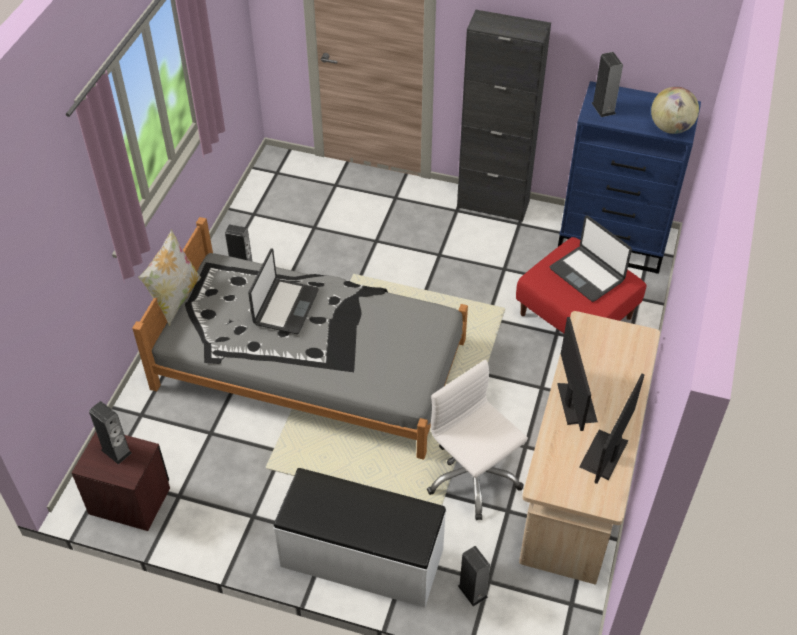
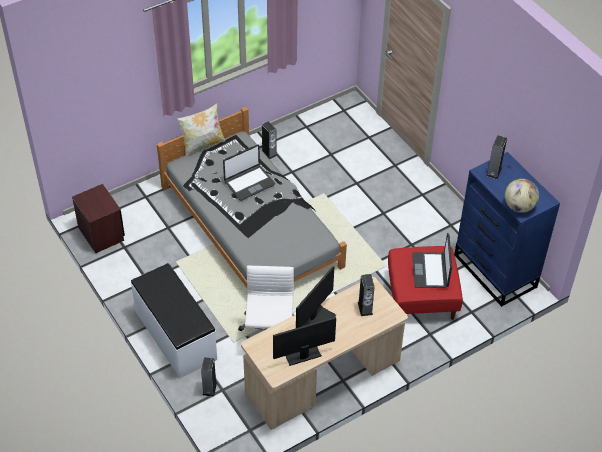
camera: 40 degrees right, 0 degrees up
(116, 451) = (99, 200): speaker -> speaker (365, 308)
(493, 204) = (448, 204): black cabinet -> none

